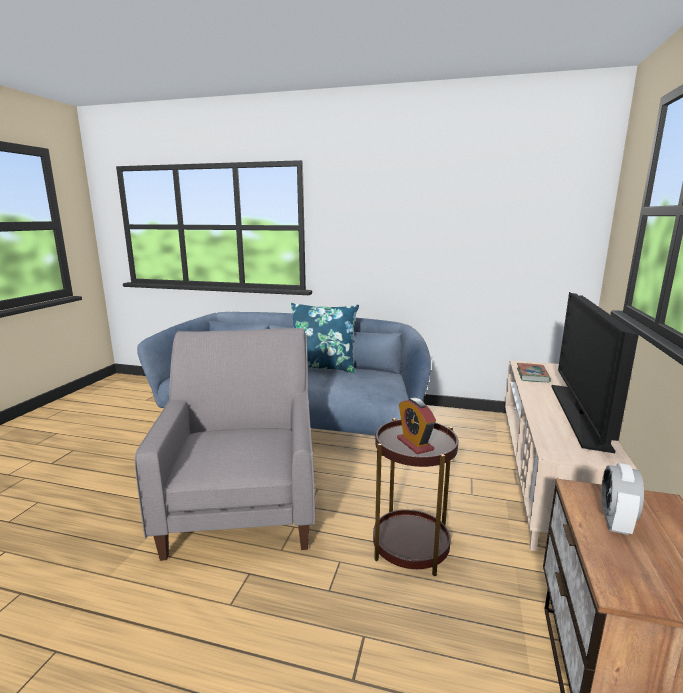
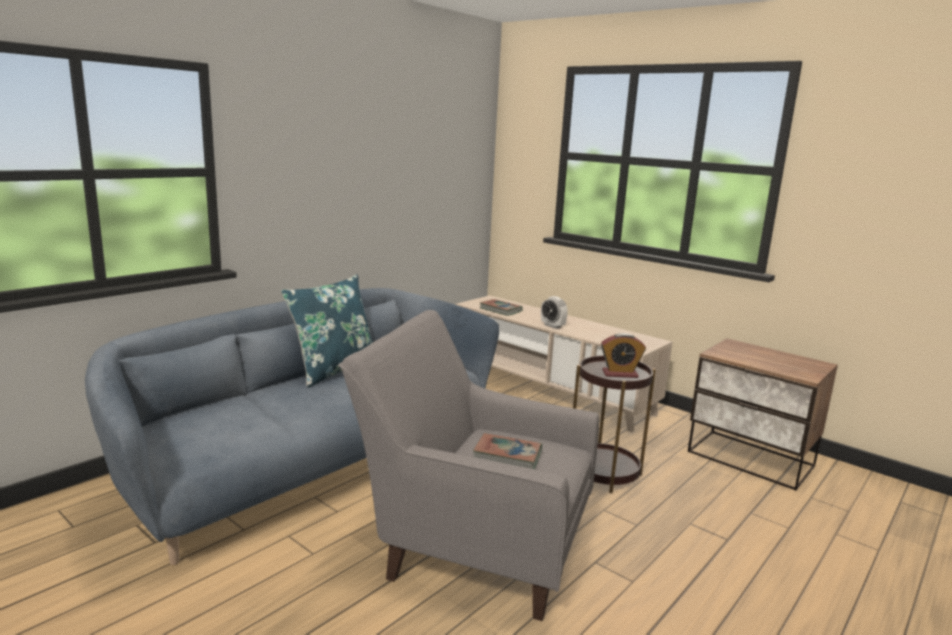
camera: 65 degrees left, 0 degrees up
(230, 442) = (507, 455): none -> book
(579, 415) = (588, 325): television -> none
(615, 522) = (751, 358): alarm clock -> alarm clock (552, 326)

